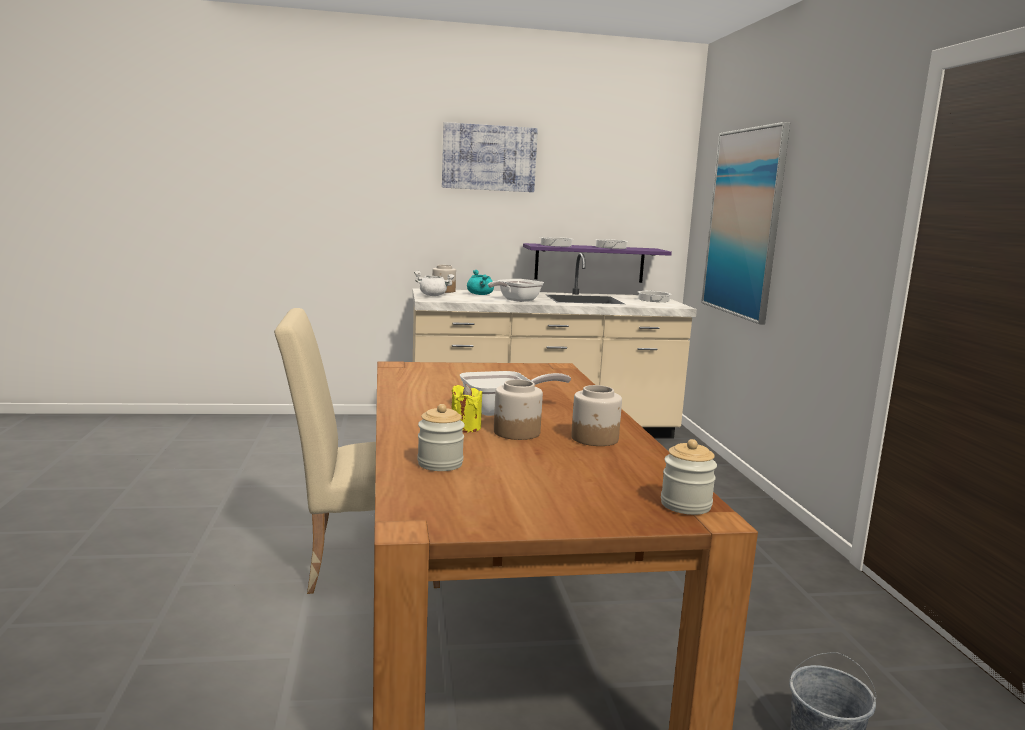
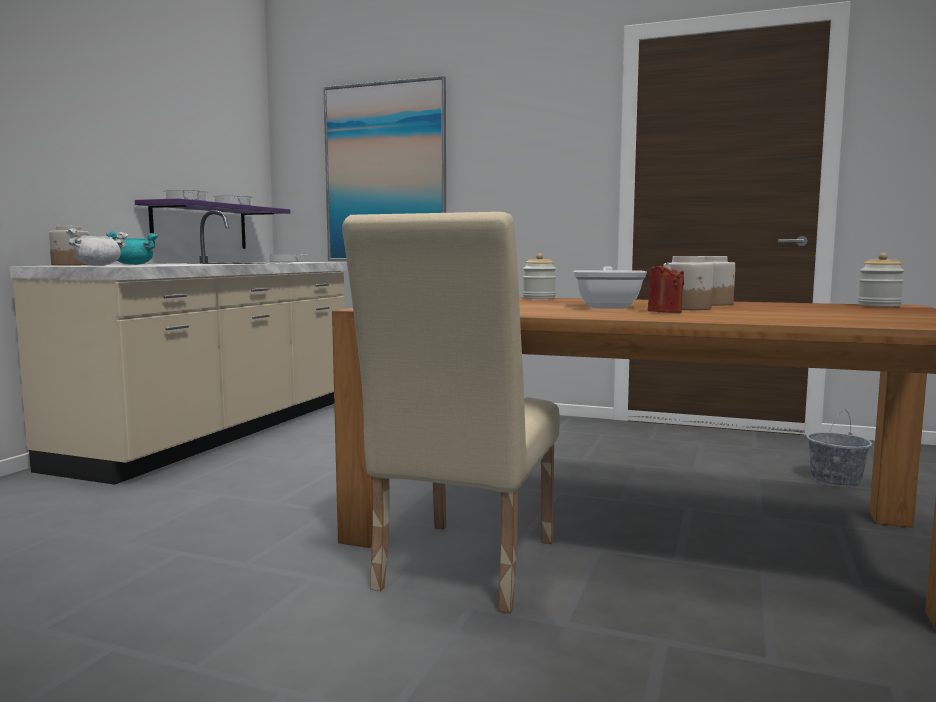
camera: 60 degrees left, 5 degrees down
(440, 464) = (787, 318): jar -> jar (539, 298)
(465, 427) = (664, 311): yellow candle -> red candle
(489, 158) = (84, 77): picture -> none
(516, 300) = (205, 264): frying pan -> none

